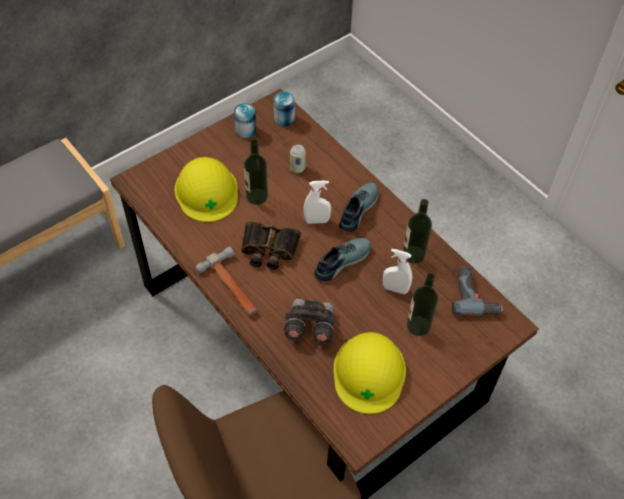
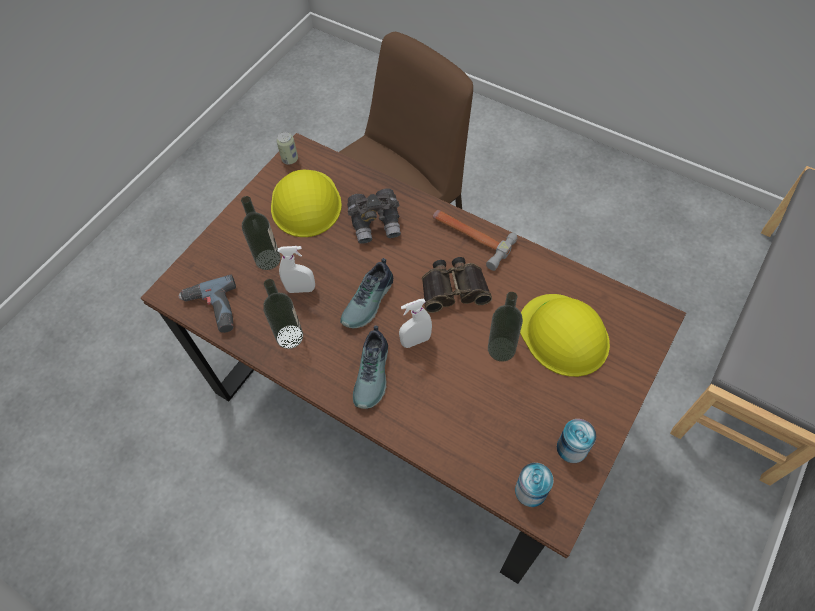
camera: 165 degrees right, 5 degrees up
(297, 168) = (471, 409): can -> can (290, 159)

